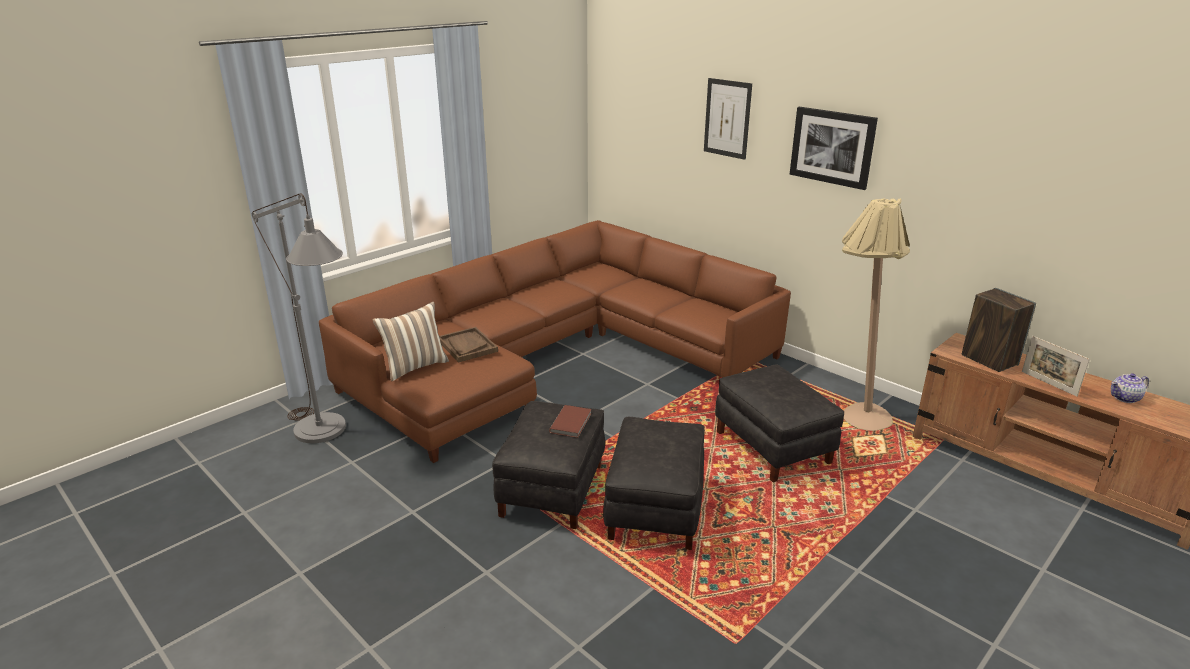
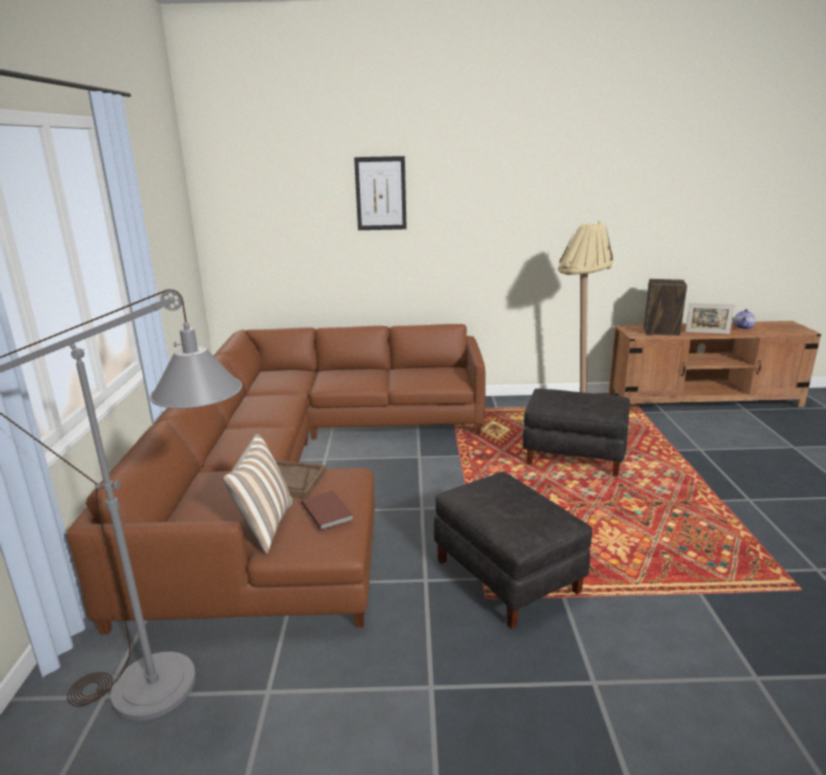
camera: 45 degrees left, 5 degrees down
(572, 422) = (513, 490): brown book -> brown book (328, 511)
(654, 508) = (594, 539): black ottoman -> none
(832, 147) = (492, 201): picture -> none

